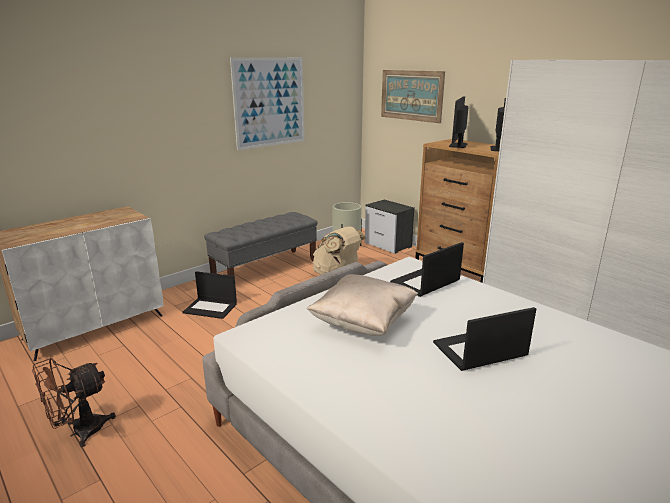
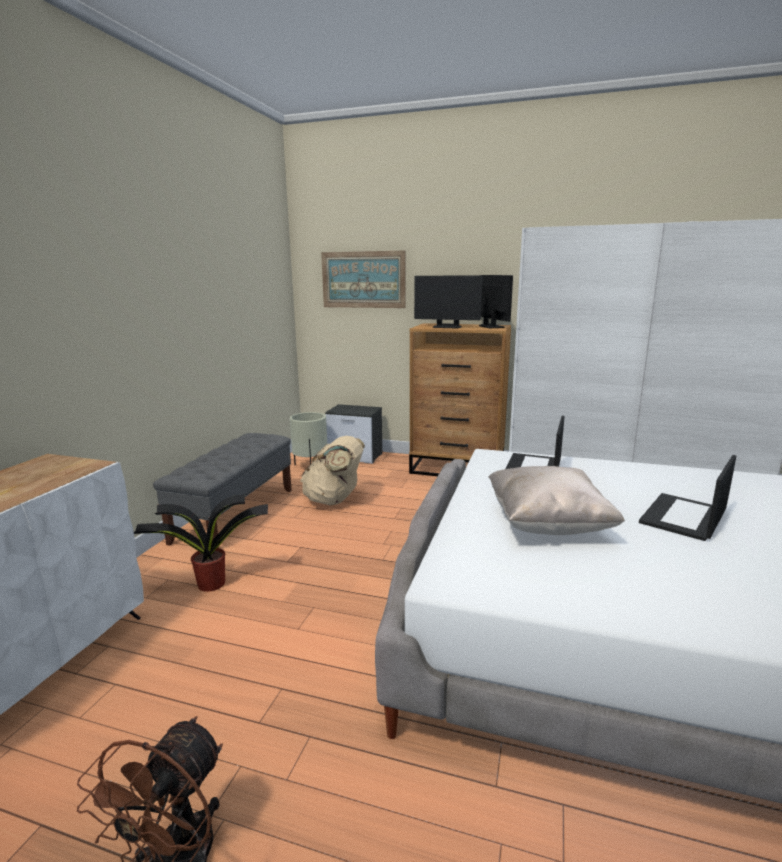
camera: 30 degrees left, 5 degrees down
(211, 308) = (209, 584): laptop -> potted plant
(270, 102) = (209, 289): picture -> none
(458, 145) = (447, 327): monitor -> monitor turned 60 degrees counterclockwise

